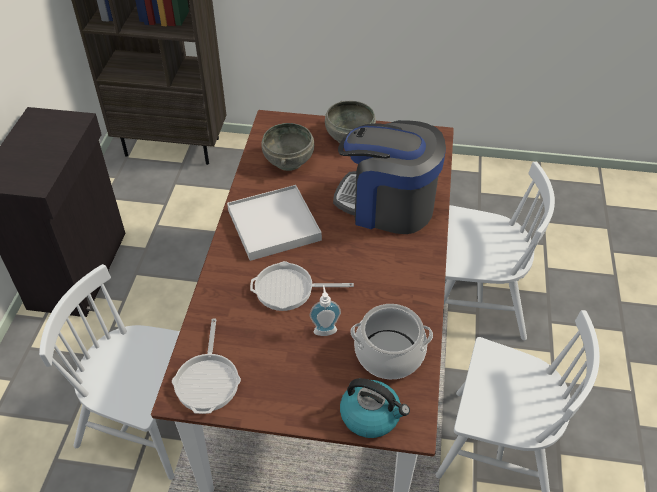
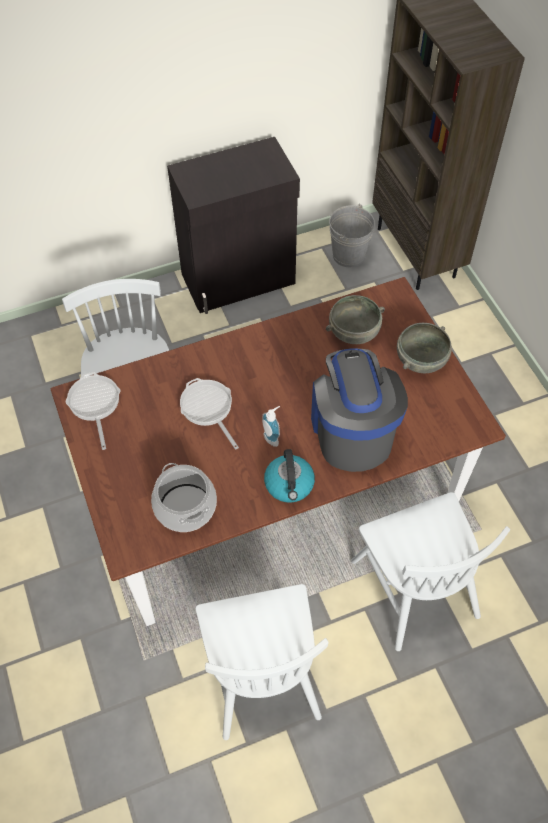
camera: 60 degrees right, 10 degrees up
(132, 185) = (349, 255): none -> grey bucket
(208, 380) = (94, 404): frying pan -> frying pan turned 105 degrees clockwise
(274, 225) = (270, 362): white tray -> none
(325, 329) = (184, 452): soap dispenser -> soap dispenser (273, 437)
(371, 415) = (121, 521): kettle -> kettle (289, 485)

